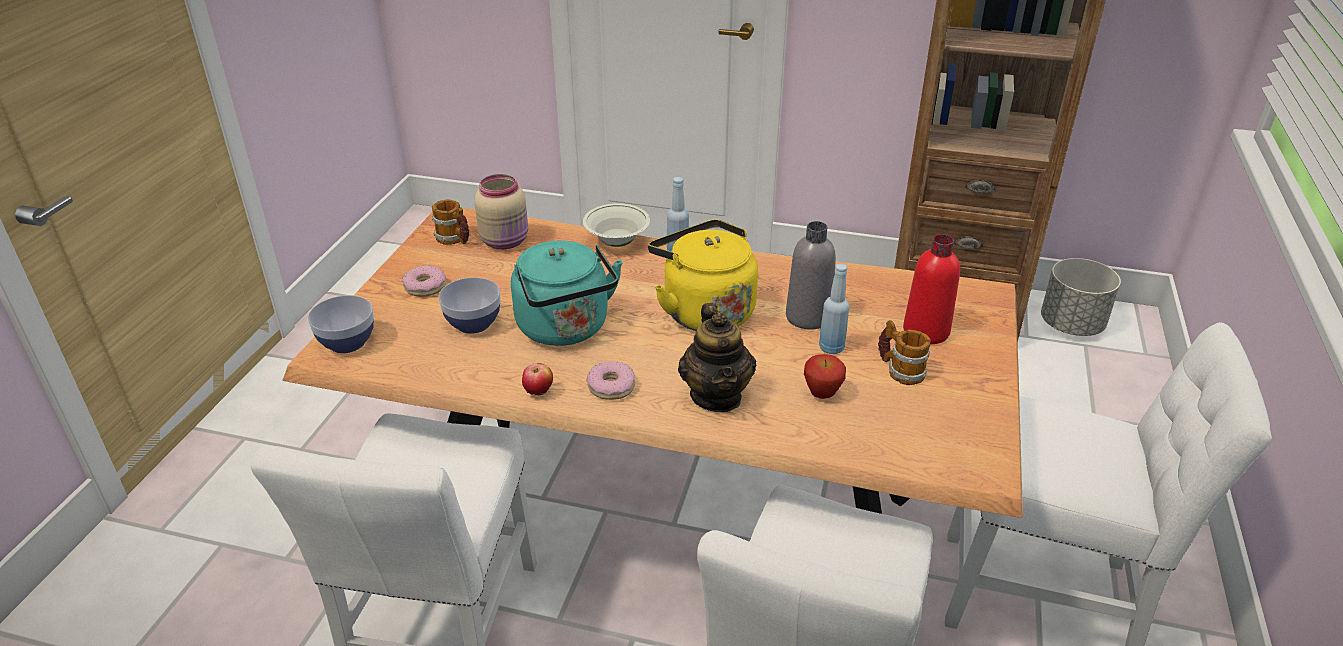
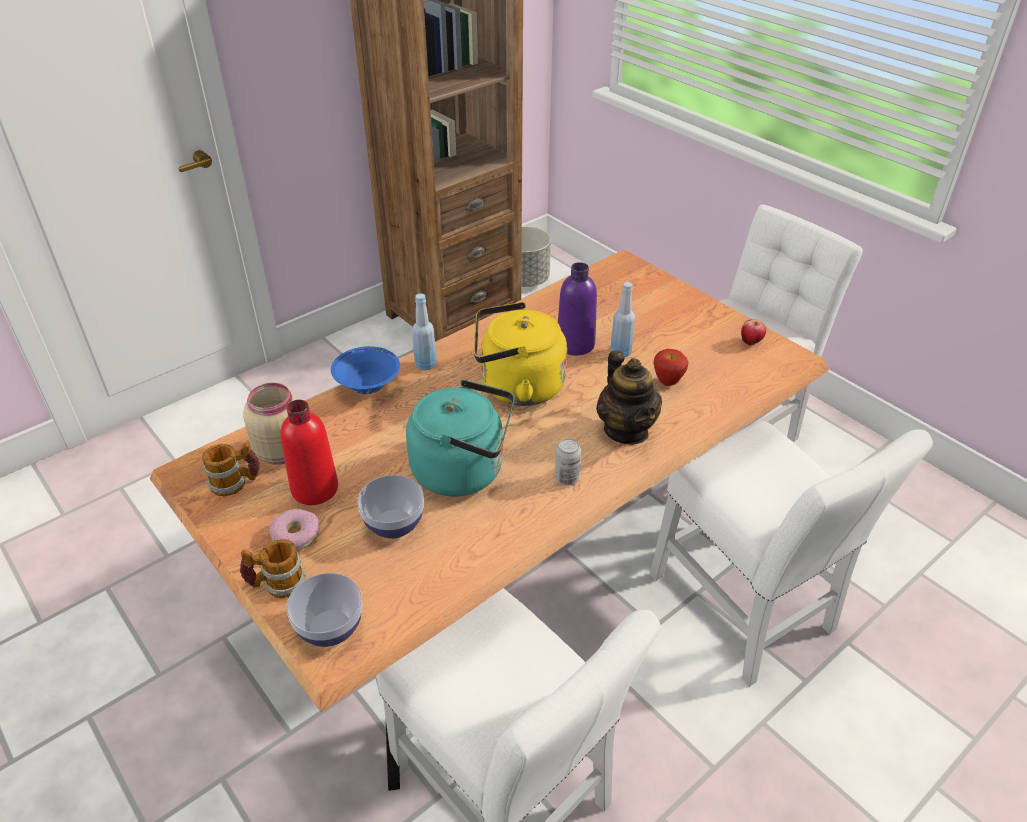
camera: 55 degrees left, 5 degrees up
(538, 393) = (536, 523): apple -> apple (751, 342)
(611, 387) = (566, 478): donut -> can
(617, 242) = (368, 387): white bowl -> blue bowl
(716, 396) = (626, 430): teapot -> teapot turned 45 degrees clockwise
(808, 317) = (575, 344): grey bottle -> purple bottle
(900, 370) = (670, 338): mug -> mug (276, 584)
(926, 331) = (640, 306): red bottle -> red bottle (315, 489)

